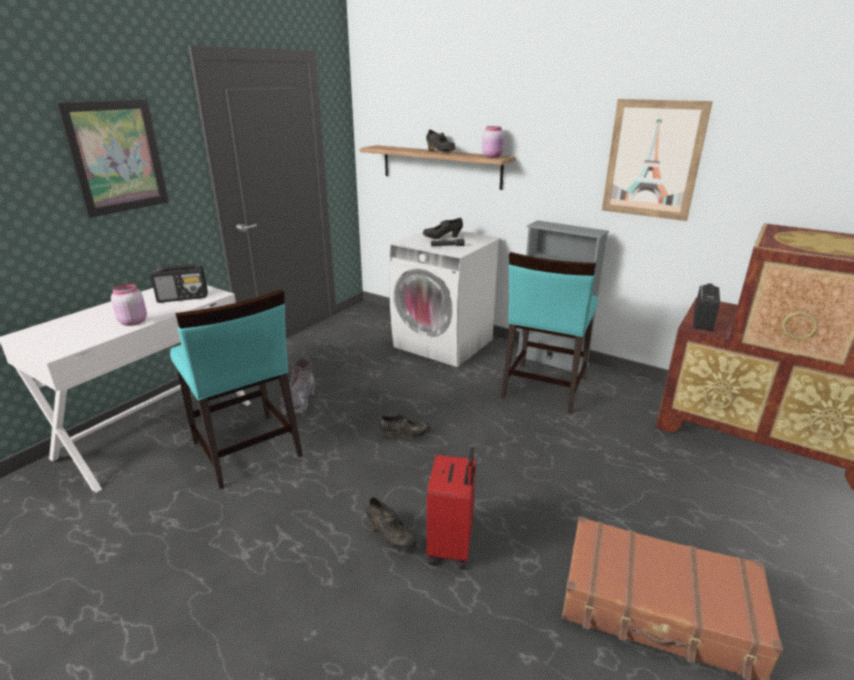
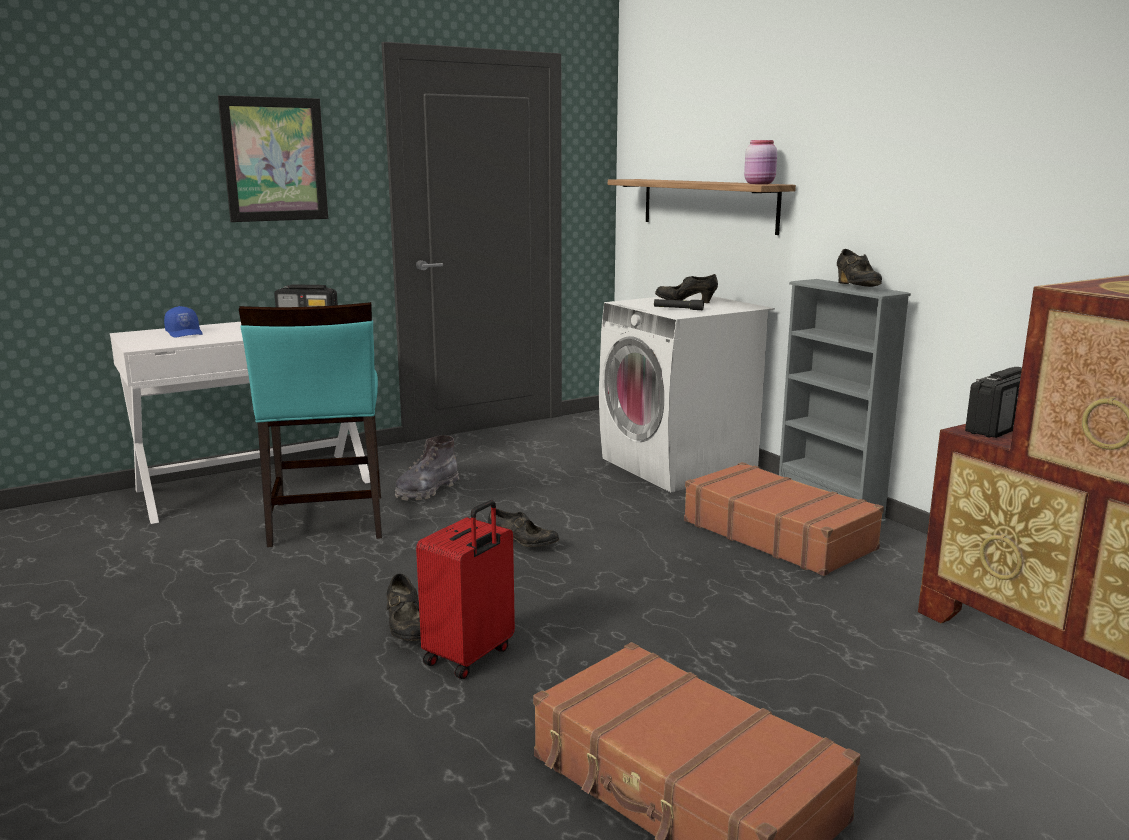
camera: 25 degrees right, 10 degrees down
(79, 325) = (185, 333): none -> blue cap
(133, 321) = (236, 336): pink jar -> none
(440, 152) = (701, 181): black shoe -> black shoe (856, 287)
(543, 387) = (778, 535): turquoise chair -> brown suitcase
(653, 160) = (973, 177): picture -> none

